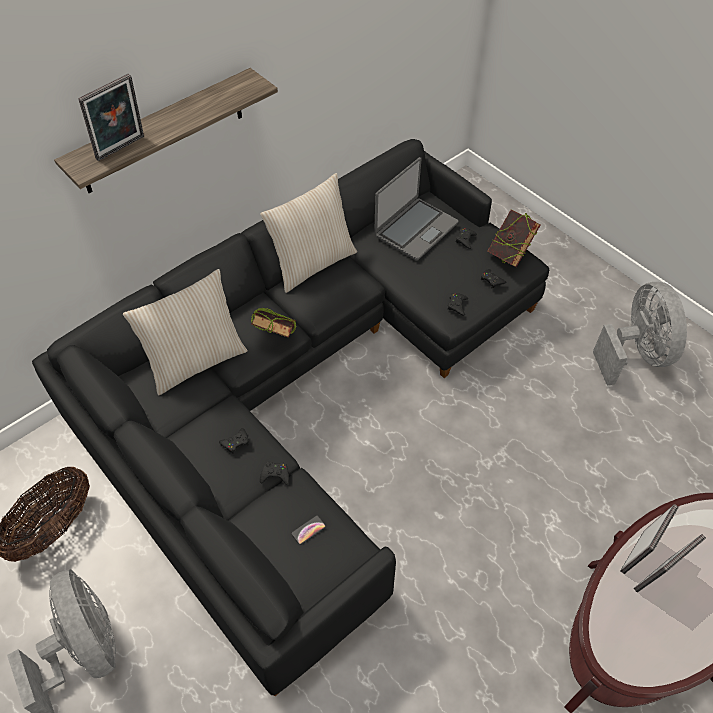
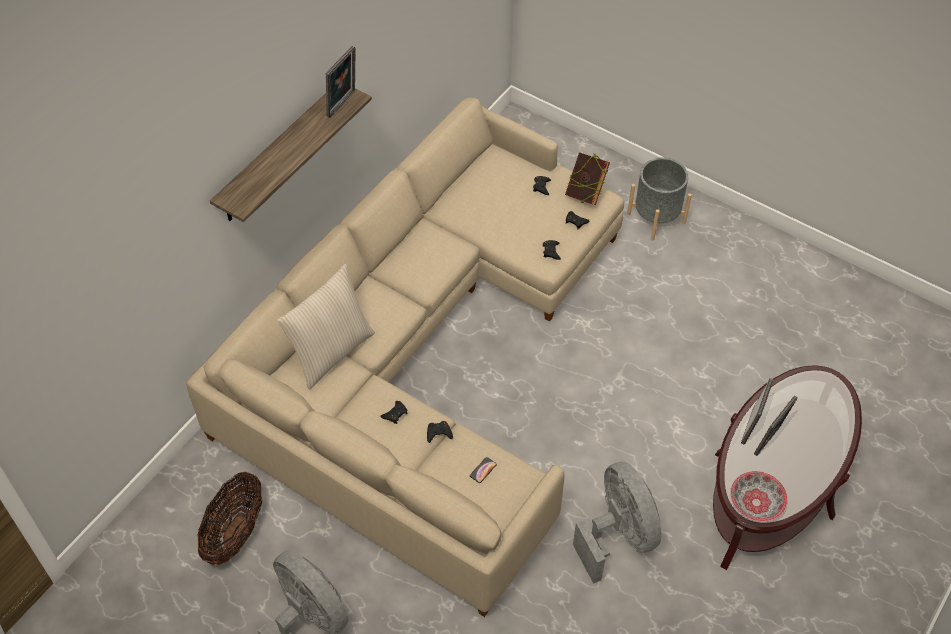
camera: 15 degrees left, 0 degrees up
(122, 149) = (264, 180): picture frame -> picture frame (343, 104)
(276, 338) = (397, 315): book -> none
(306, 387) = (423, 357): black sofa -> beige sofa
(312, 263) = (405, 238): beige pillow -> none
(415, 229) = (492, 186): laptop -> none
(581, 297) = (656, 218): none -> grey planter
(624, 654) = (756, 502): none -> bowl
(635, 354) = (716, 262): grey fan -> grey fan (618, 535)

